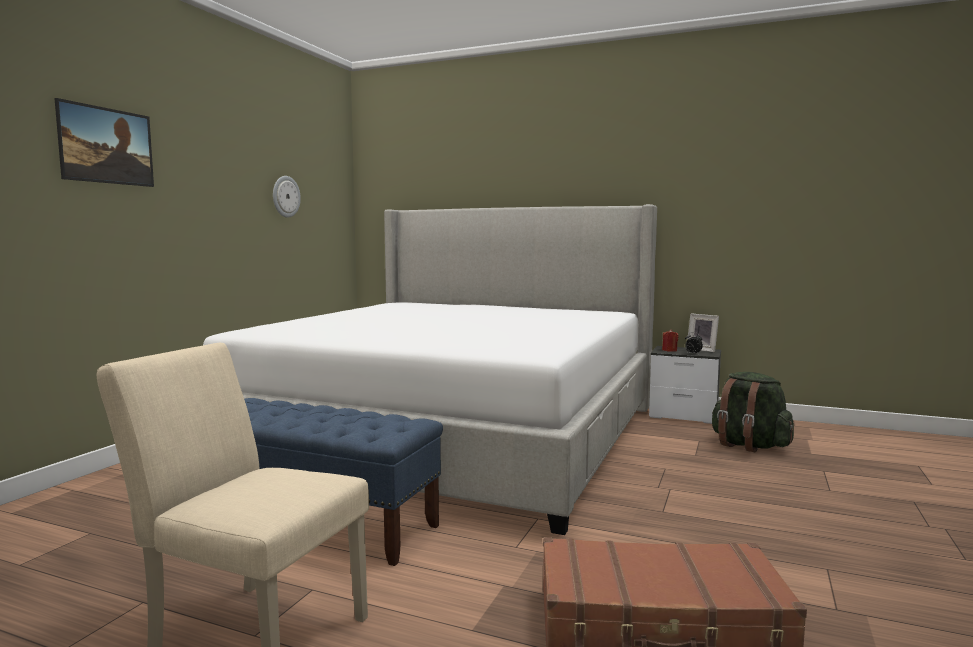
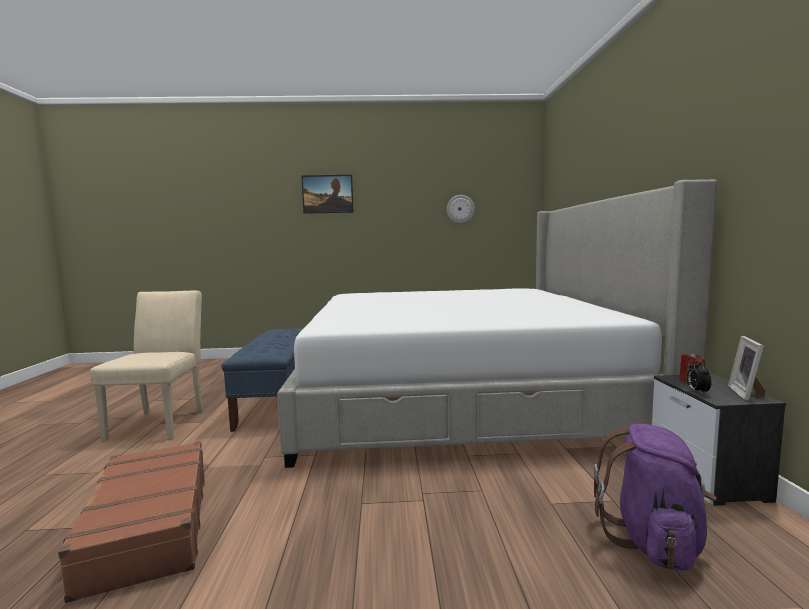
camera: 65 degrees right, 0 degrees up
(748, 445) = (653, 541): green backpack -> purple backpack

